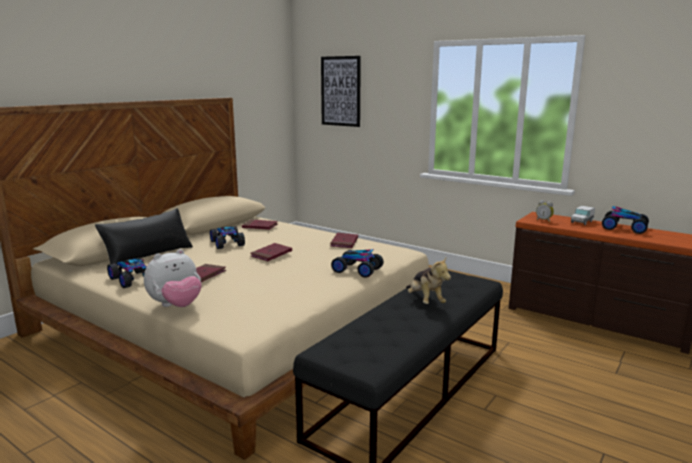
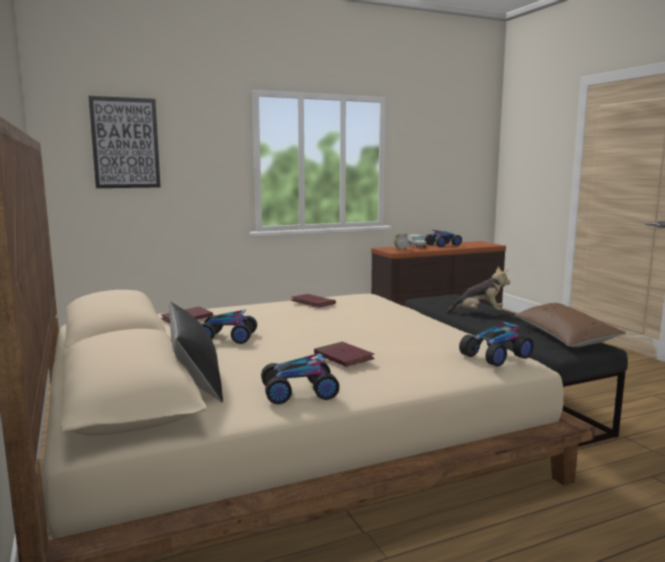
camera: 60 degrees left, 5 degrees down
(176, 306) = (427, 379): plush toy -> none
(271, 254) = (308, 327): red book -> none
(357, 270) = (400, 311): toy car -> toy car (495, 356)
(386, 348) = (564, 336): none -> brown pillow

